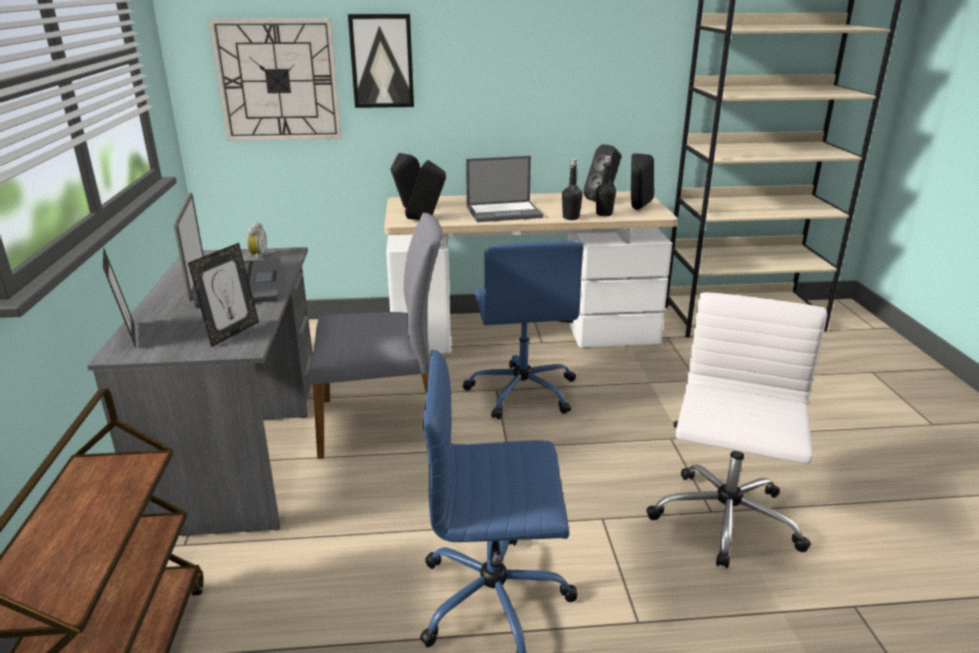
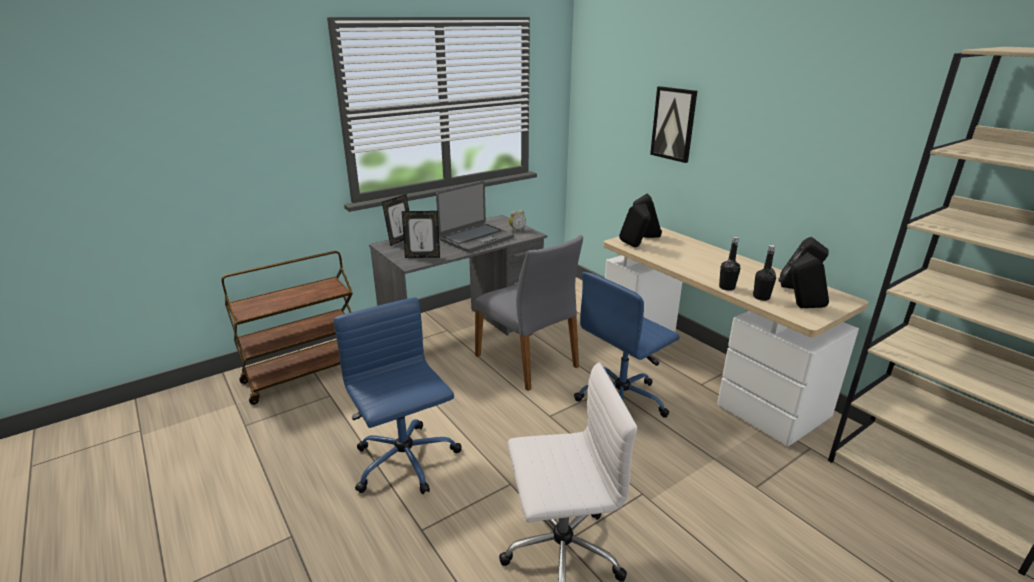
camera: 60 degrees right, 0 degrees up
(278, 80) = (616, 126): wall clock -> none
(505, 212) = (695, 263): laptop -> none

